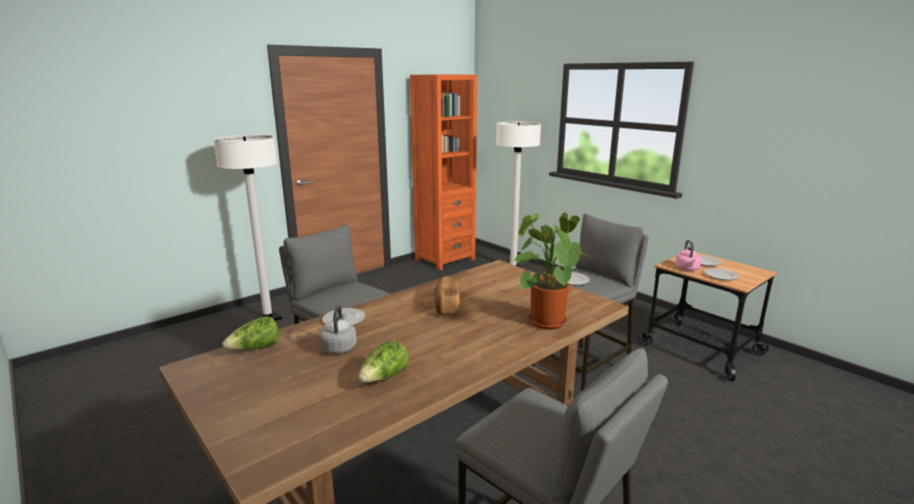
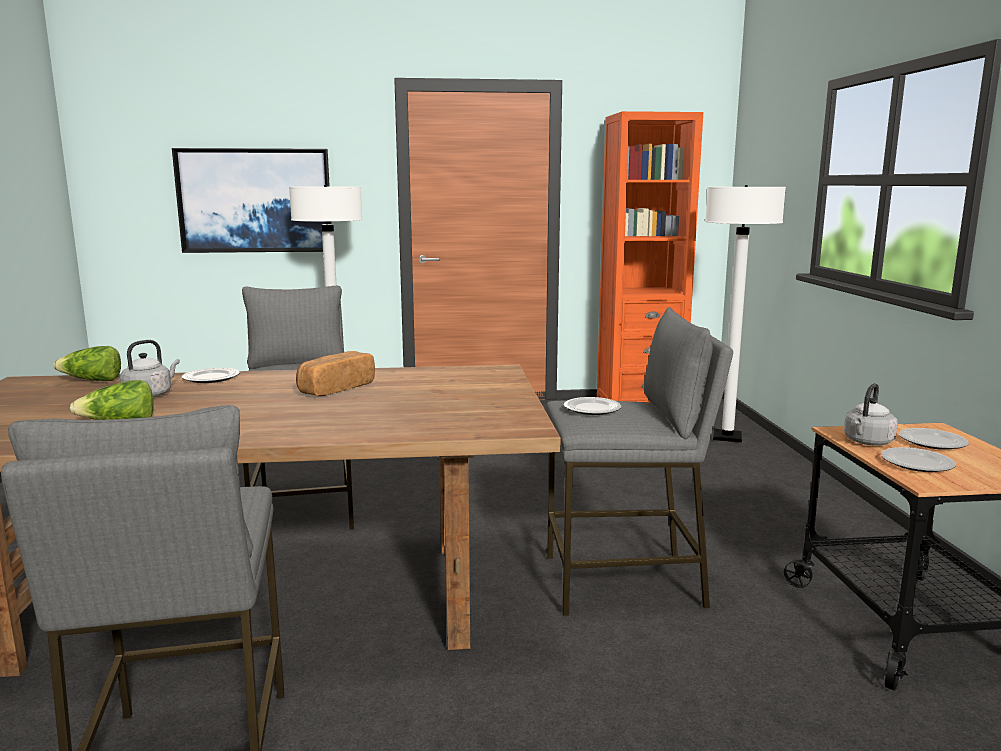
camera: 35 degrees right, 5 degrees down
(158, 150) = (255, 200): none -> picture
(544, 320) = (404, 423): potted plant -> none
(687, 269) = (867, 442): pink kettle -> grey kettle

